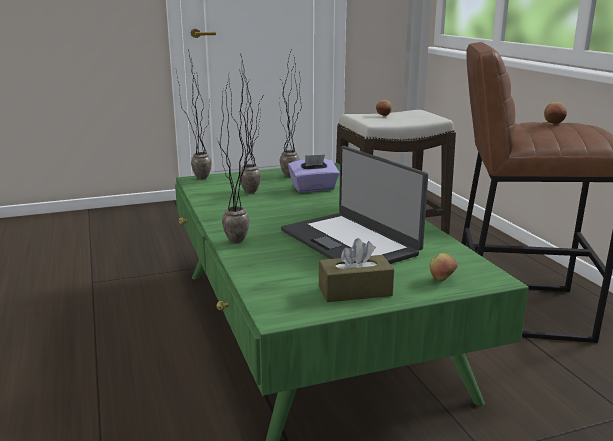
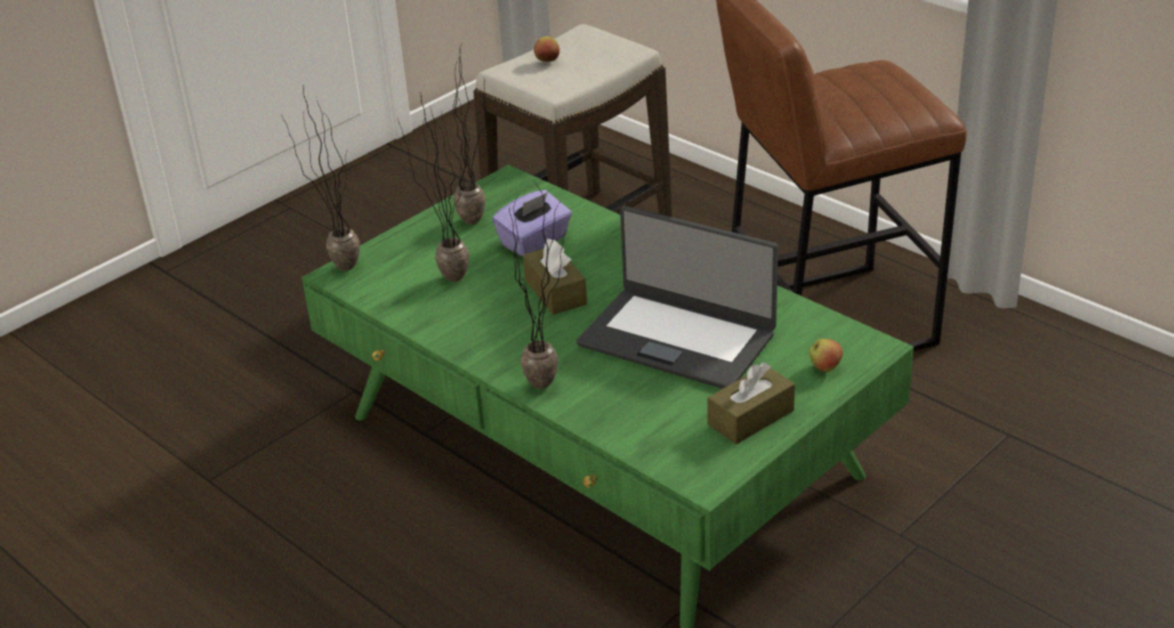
camera: 25 degrees left, 15 degrees up
(299, 208) = (555, 292): none -> brown tissue box
(554, 123) = (849, 85): apple -> none

